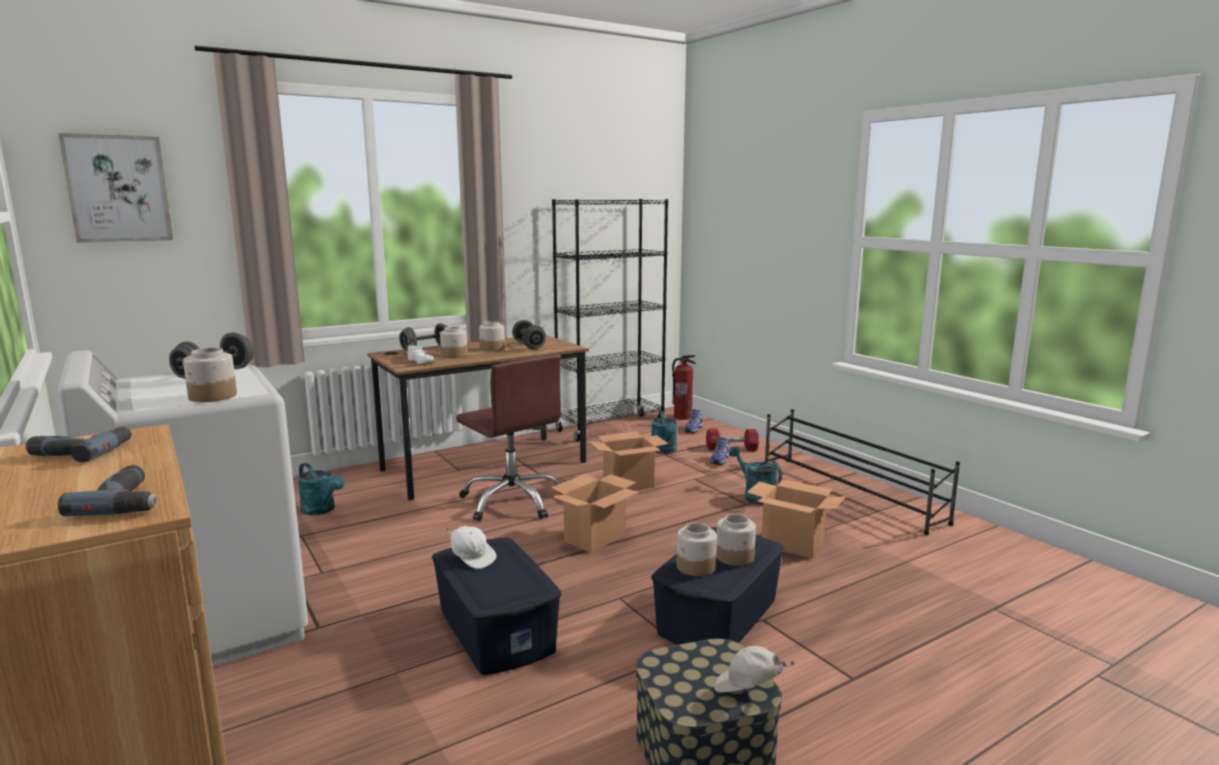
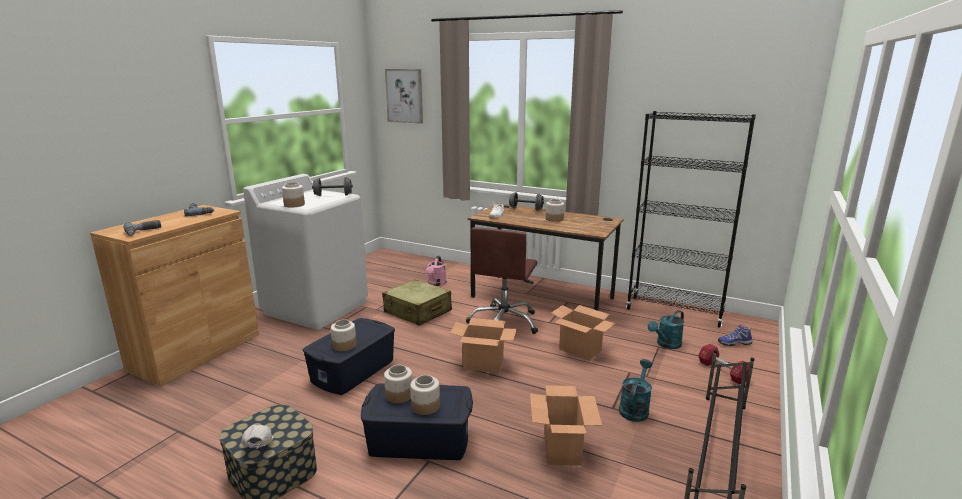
camera: 60 degrees right, 5 degrees up
(322, 510) = (436, 284): turquoise watering can -> pink watering can
(389, 543) = (417, 312): none -> beige suitcase
(454, 355) = (522, 217): jar -> jar (344, 345)
(472, 558) = (361, 328): white cap -> none
(529, 346) = (580, 224): grey dumbbell -> none
(683, 417) = (755, 330): fire extinguisher -> none
(719, 460) = (685, 372): shoe -> none

